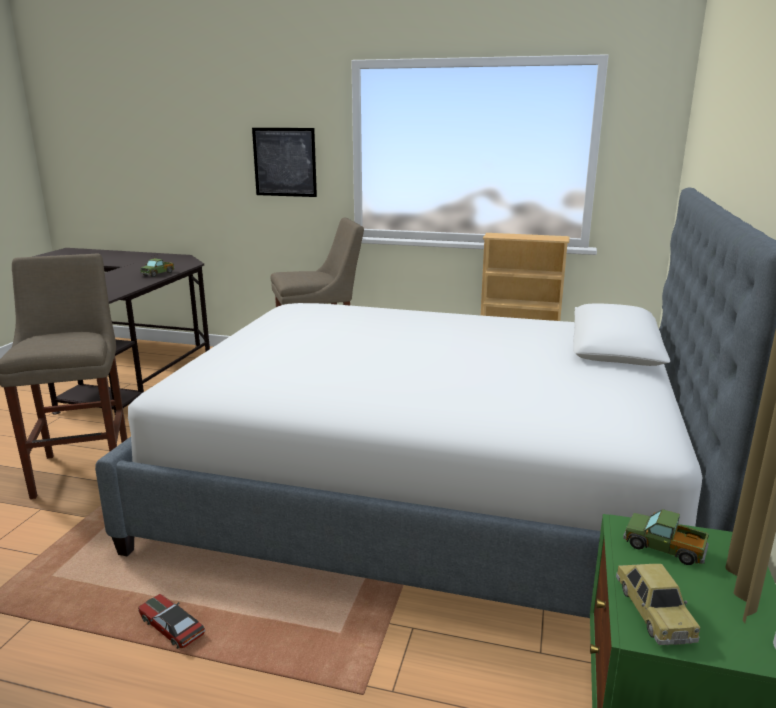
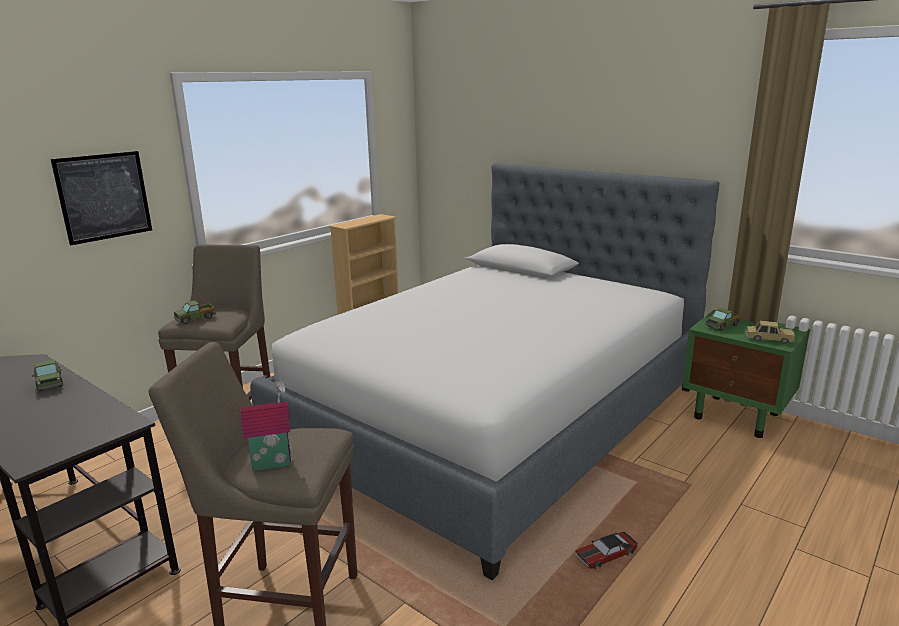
camera: 65 degrees left, 0 degrees up
(39, 340) = (272, 462): none -> toy house
(292, 274) = (195, 319): none -> toy truck

